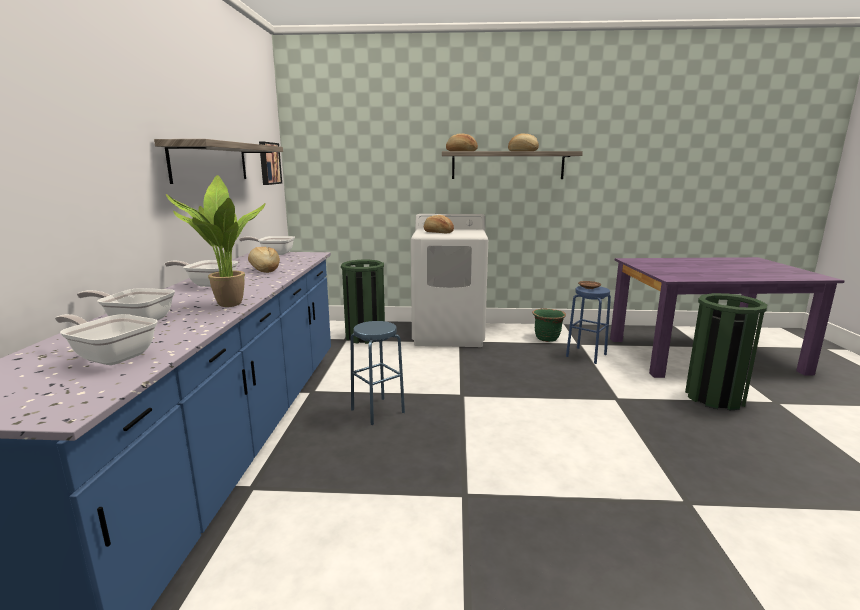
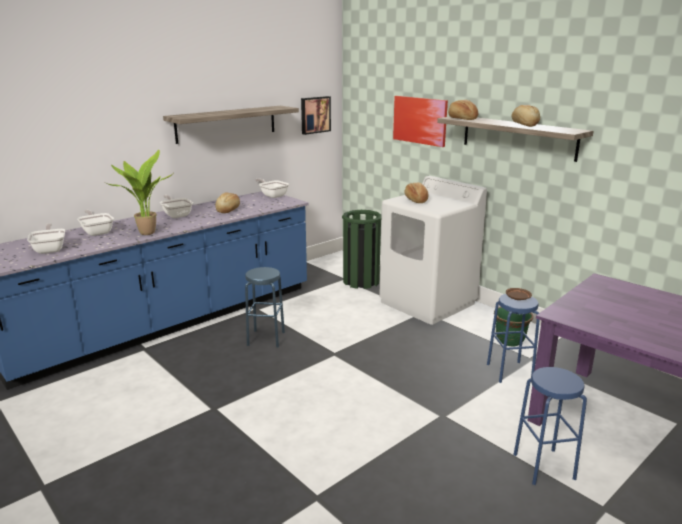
camera: 45 degrees right, 5 degrees up
(396, 161) = (420, 120): none -> picture
(714, 397) = (543, 466): green trash can -> blue stool

